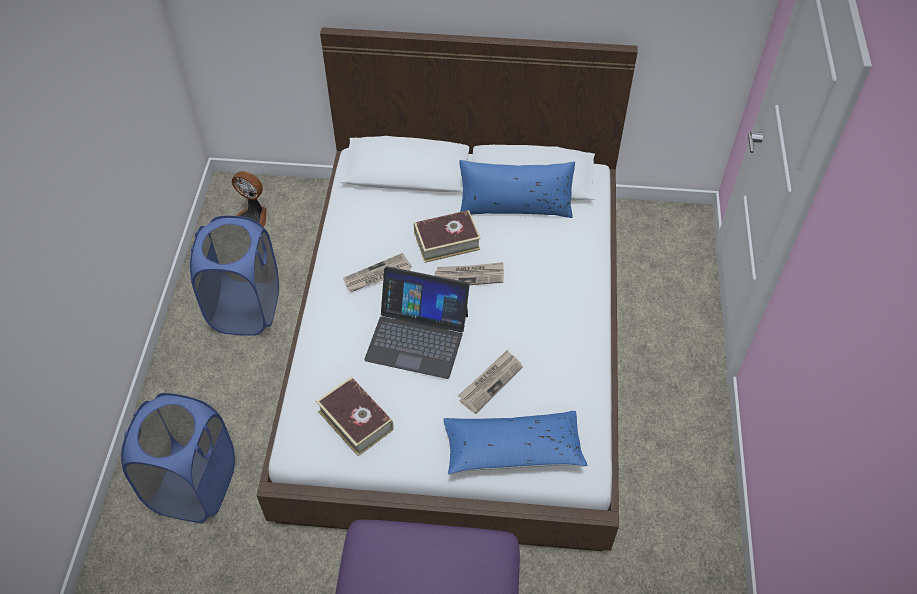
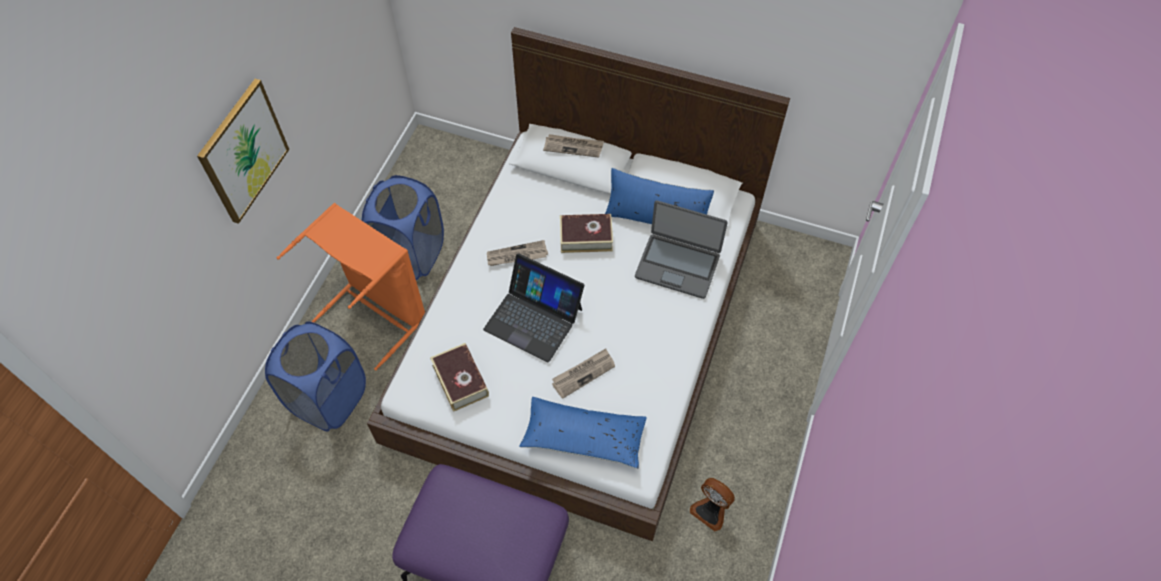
camera: 15 degrees right, 5 degrees up
(56, 199) = (243, 151): none -> picture
(224, 379) = (377, 313): none -> orange laundry basket
(254, 215) = (440, 172): fan -> fan (710, 510)
(469, 276) = (595, 273): newspaper -> newspaper (573, 147)
(554, 250) = (677, 265): none -> laptop

